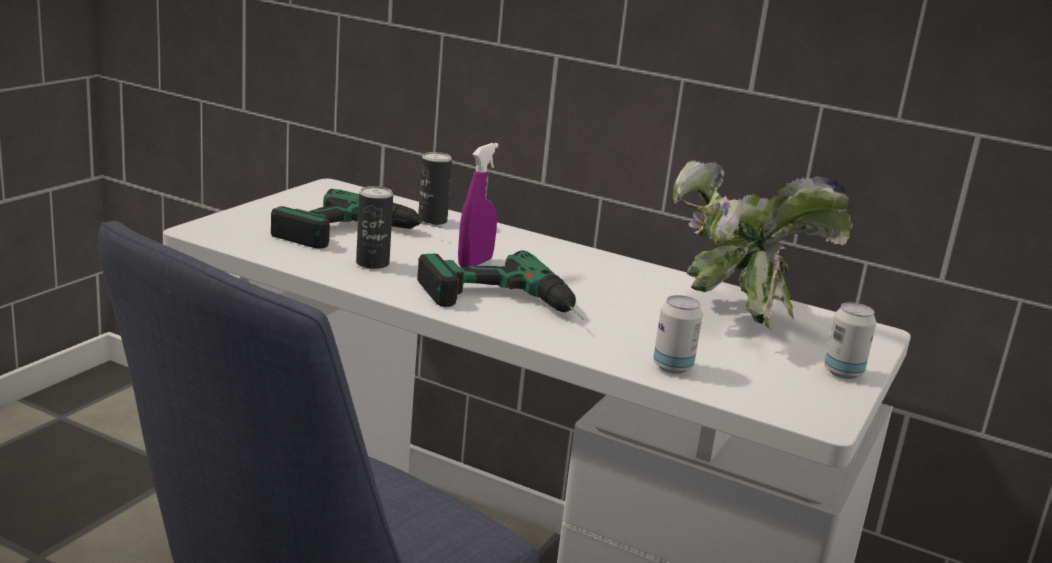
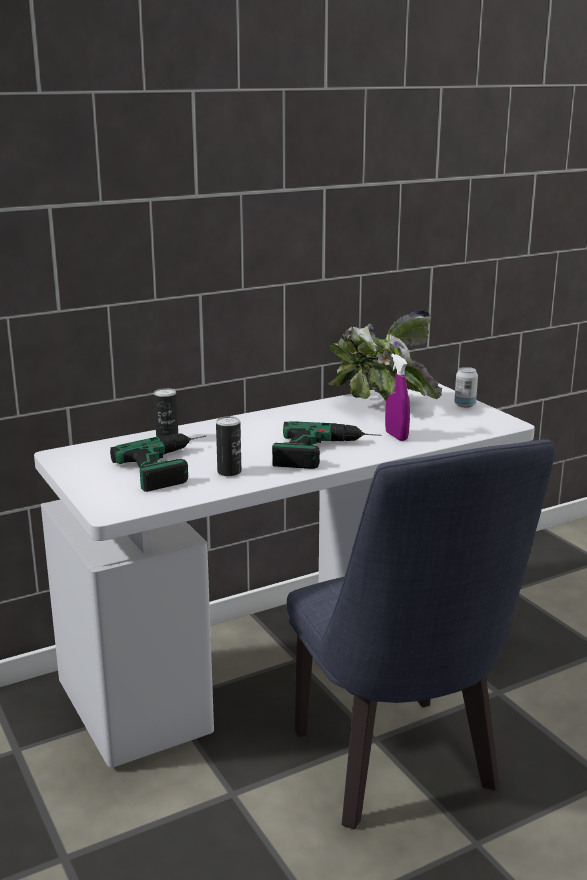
camera: 55 degrees left, 0 degrees up
(475, 263) = (255, 445): purple spray bottle -> purple spray bottle (396, 436)
(672, 367) = (436, 436): can -> none

